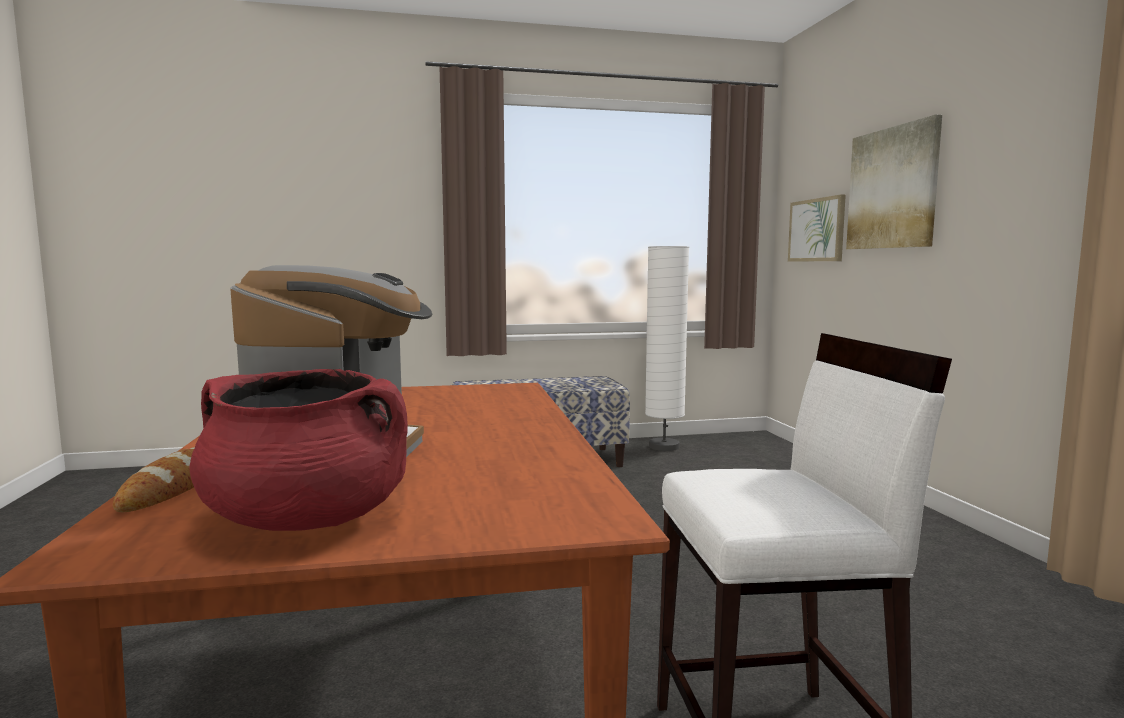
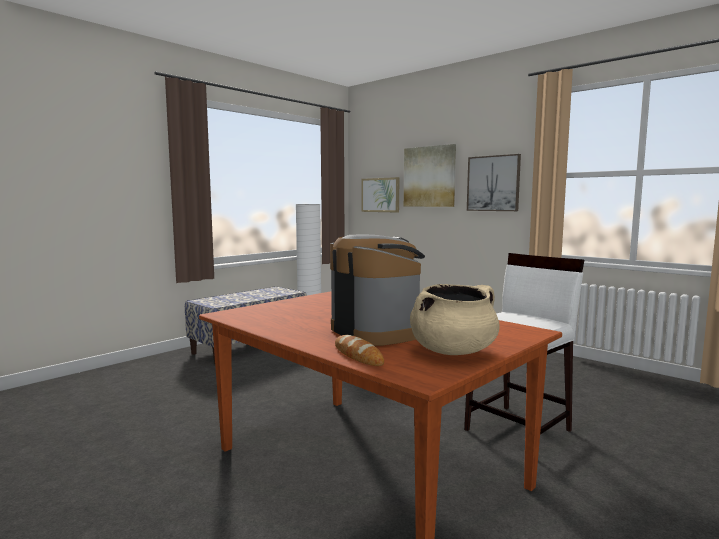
camera: 35 degrees left, 0 degrees up
(309, 519) = (453, 351): red cooking pot -> beige cooking pot
(1011, 190) = (493, 183): none -> picture

